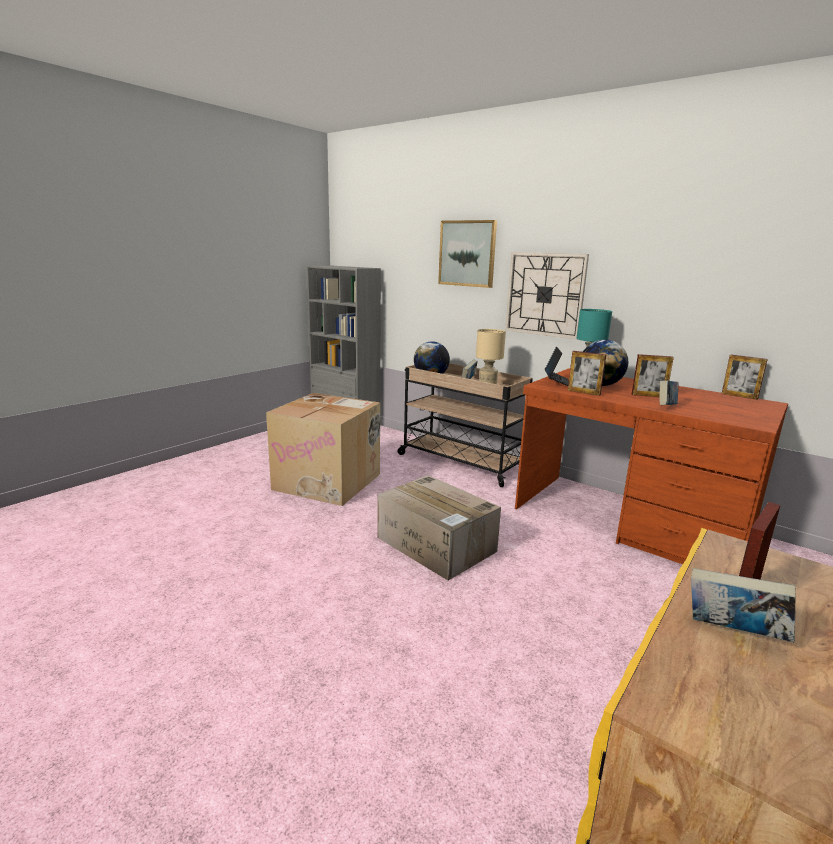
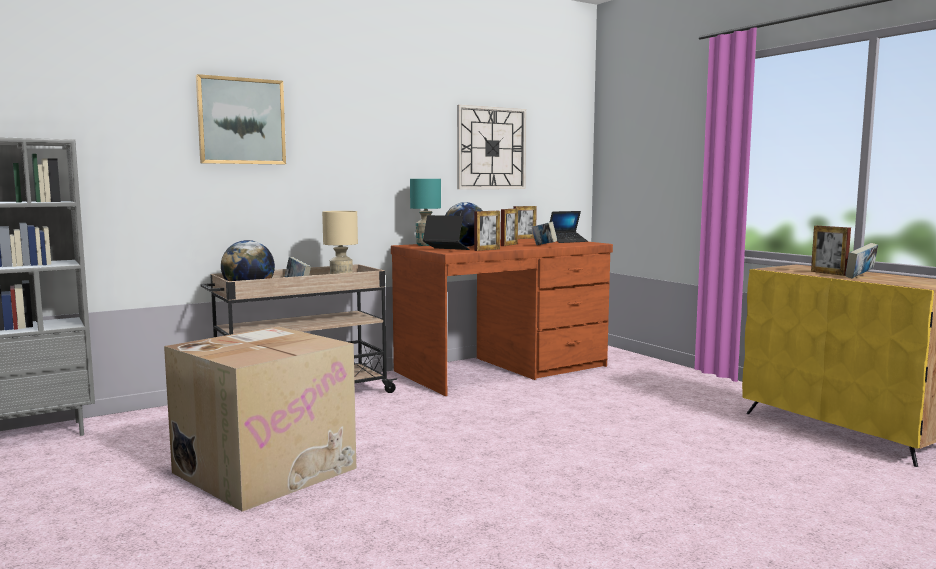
camera: 70 degrees left, 10 degrees down
(437, 545) = (495, 435): cardboard box -> none
(545, 294) = (352, 168): wall clock -> wall clock (491, 148)
(749, 413) = (567, 241): none -> laptop

